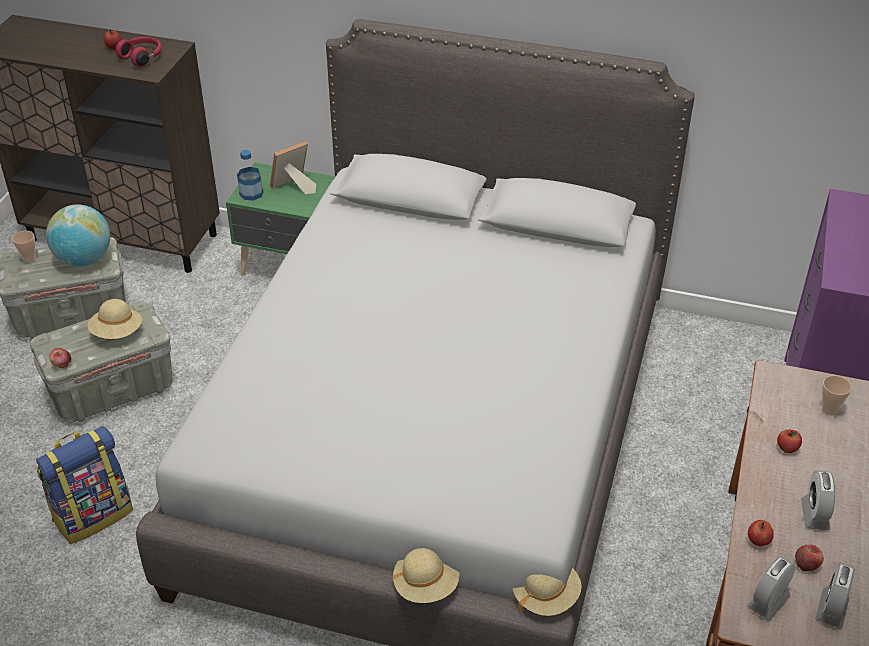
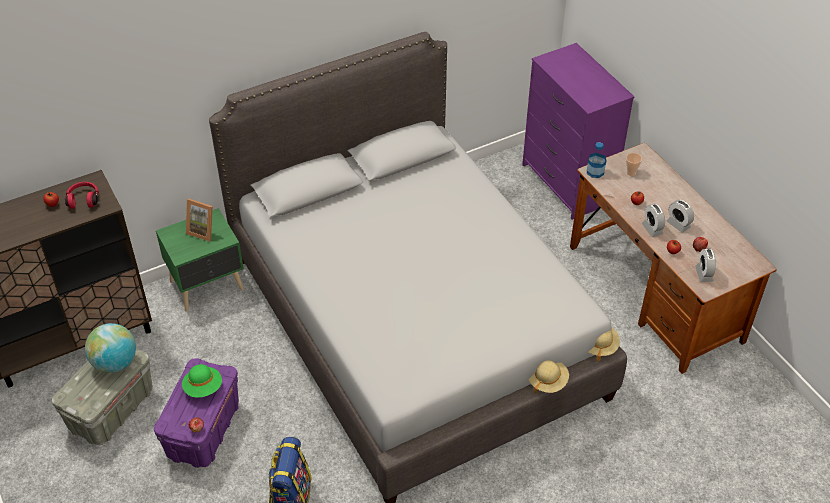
camera: 45 degrees left, 5 degrees up
(29, 258) = (77, 387): cup -> none
(113, 389) = (203, 430): grey storage box -> purple storage box
(117, 332) = (203, 388): beige hat -> green hat
(251, 193) = (183, 250): bottle -> bottle (595, 172)
(293, 187) = (203, 230): picture frame -> picture frame turned 75 degrees counterclockwise
(832, 609) = (726, 259): alarm clock -> alarm clock (652, 229)

